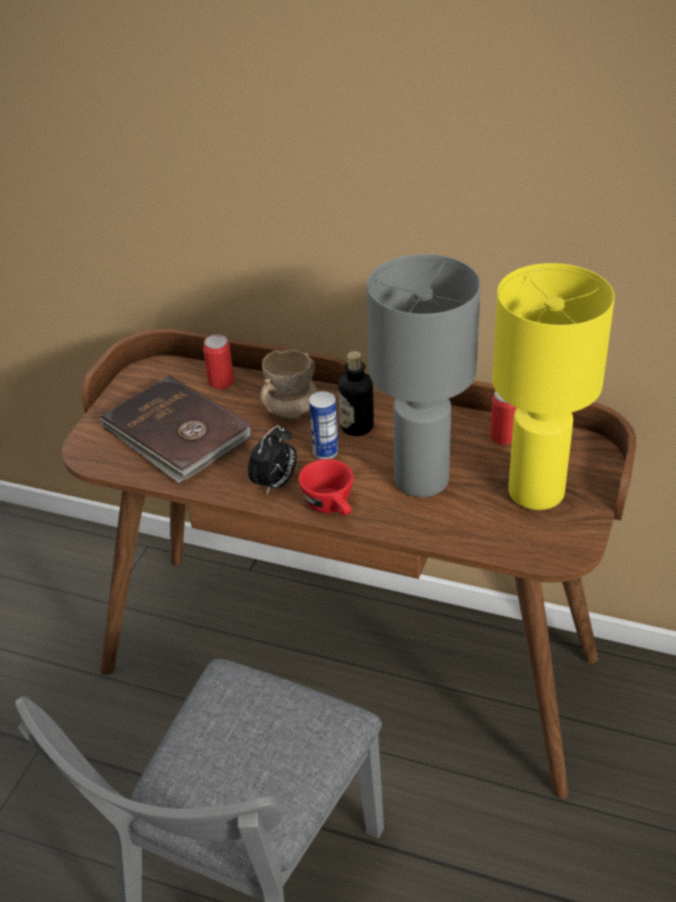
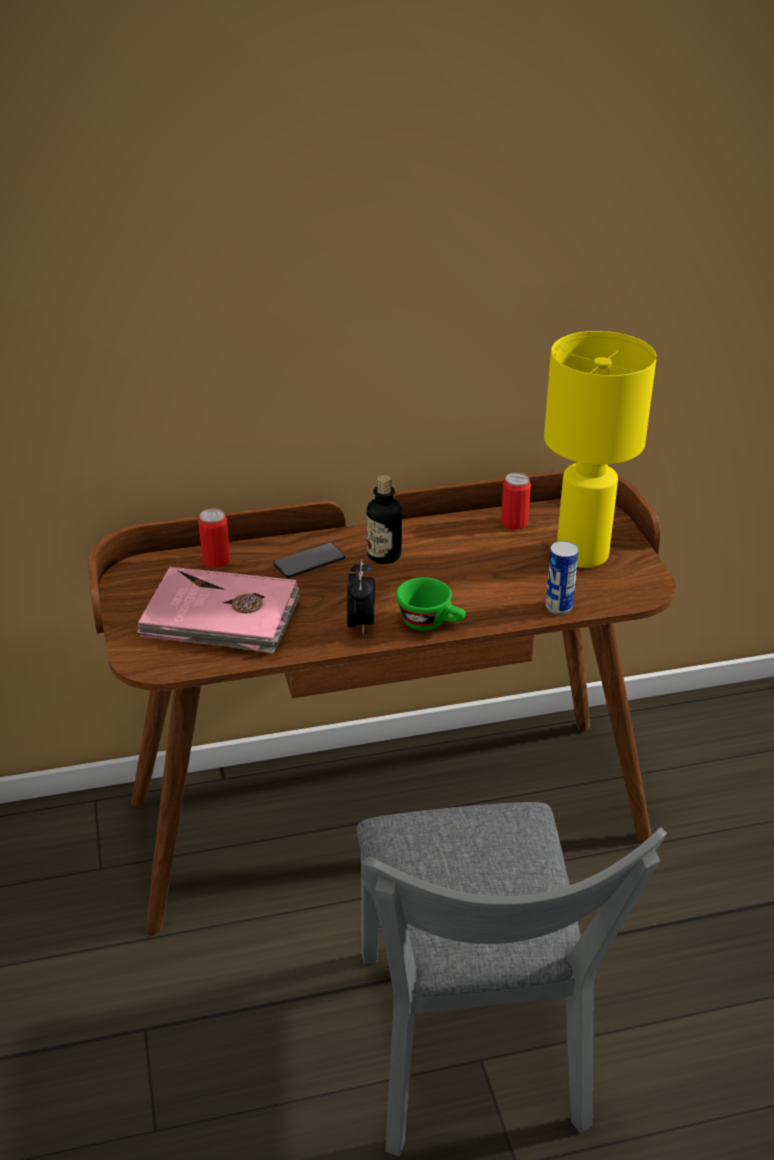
camera: 35 degrees left, 5 degrees down
(176, 434) = (221, 617): brown book -> pink book
(290, 410) = (309, 562): beige mug -> phone
(325, 452) = (378, 584): can -> can (558, 607)
(332, 507) = (431, 623): red cup -> green cup
(423, 480) = (484, 576): grey table lamp -> none

